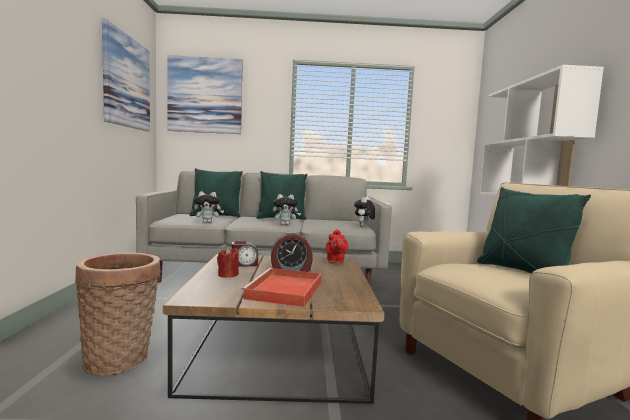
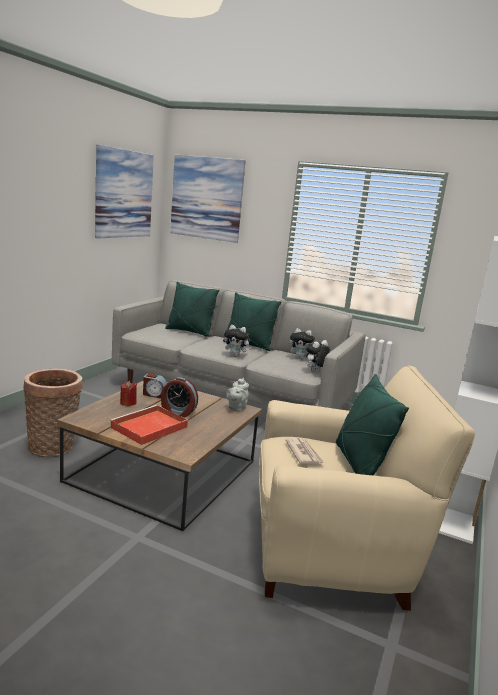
camera: 25 degrees right, 10 degrees up
(208, 223) = (168, 342): plush toy -> plush toy (300, 358)
(335, 261) = (236, 408): red teapot -> grey teapot
(482, 271) = (304, 453): none -> newspaper

